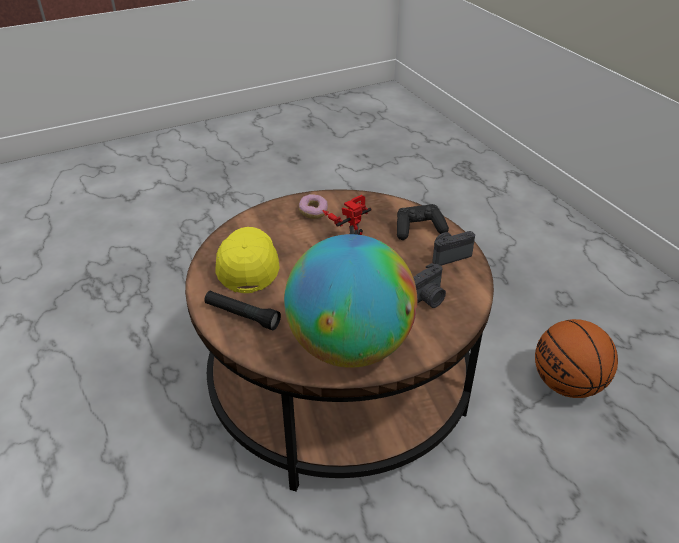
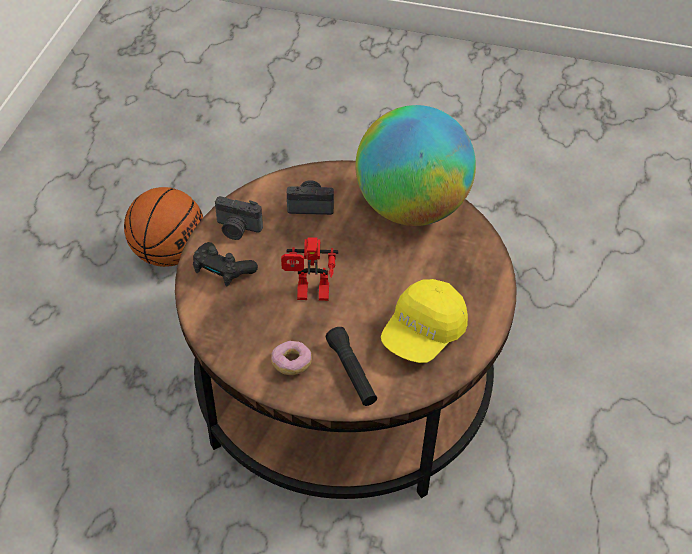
camera: 140 degrees left, 10 degrees up
(242, 315) = (470, 284): black flashlight -> black flashlight (351, 372)

